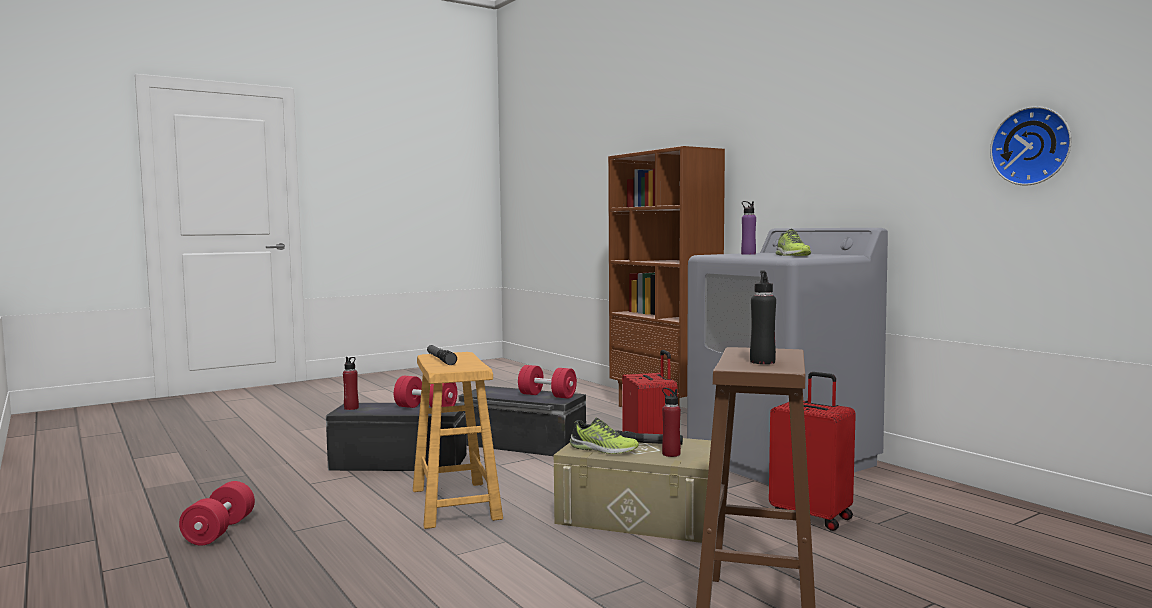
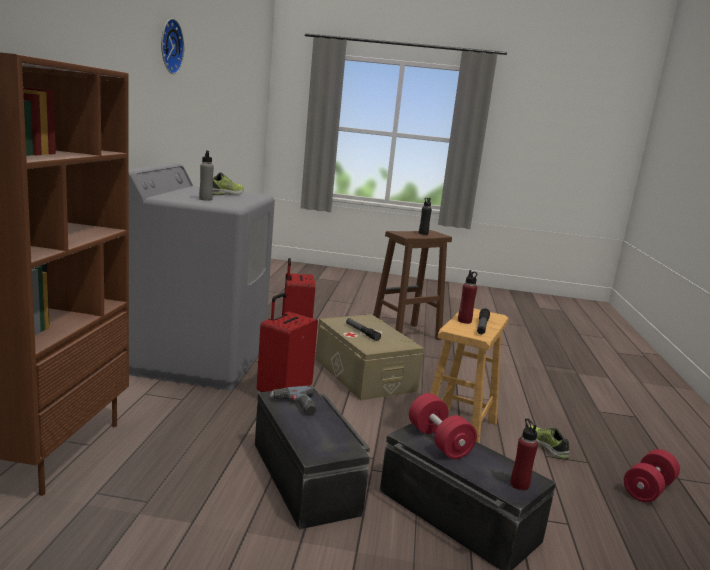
camera: 140 degrees left, 10 degrees up
(547, 396) = (295, 406): red dumbbell -> power drill
(603, 449) = (392, 338): shoe -> shoe (547, 446)
(671, 454) = (366, 324): red bottle -> red bottle (464, 321)
(748, 254) = (205, 199): purple bottle -> grey bottle
(1032, 146) = (201, 109): wall clock -> wall clock (168, 46)

